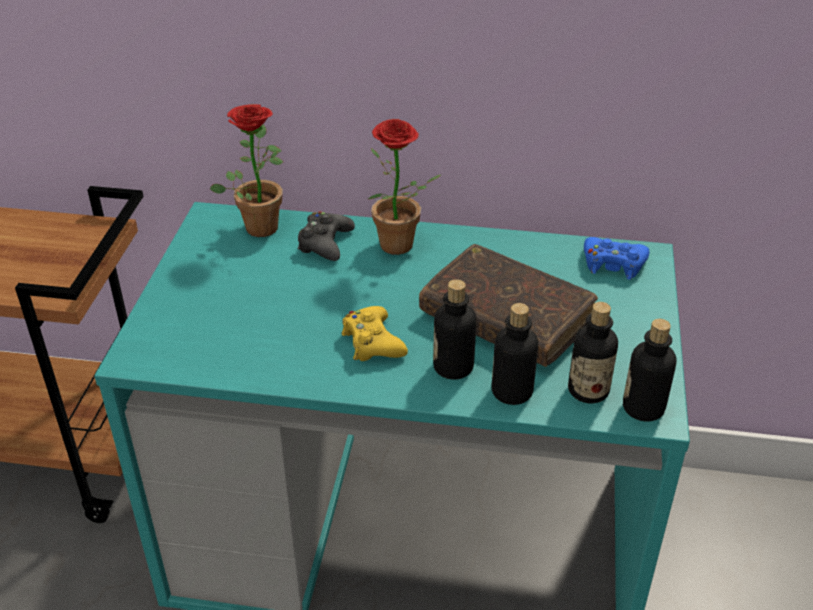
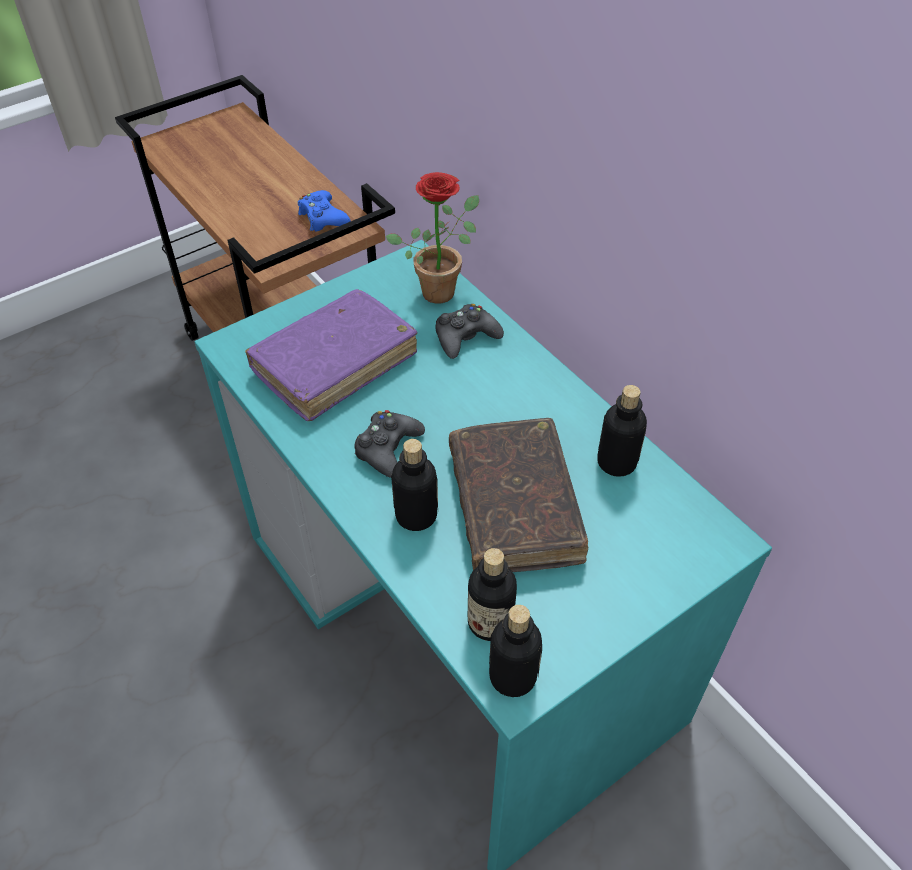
camera: 45 degrees right, 10 degrees up
(248, 316) = (335, 363): none -> purple book
(372, 342) = (387, 448): yellow game controller -> black game controller
(398, 249) = (513, 380): potted plant -> none
(512, 392) = (430, 572): bottle -> bottle (616, 462)
(613, 264) = (680, 525): blue game controller -> blue game controller (322, 218)

